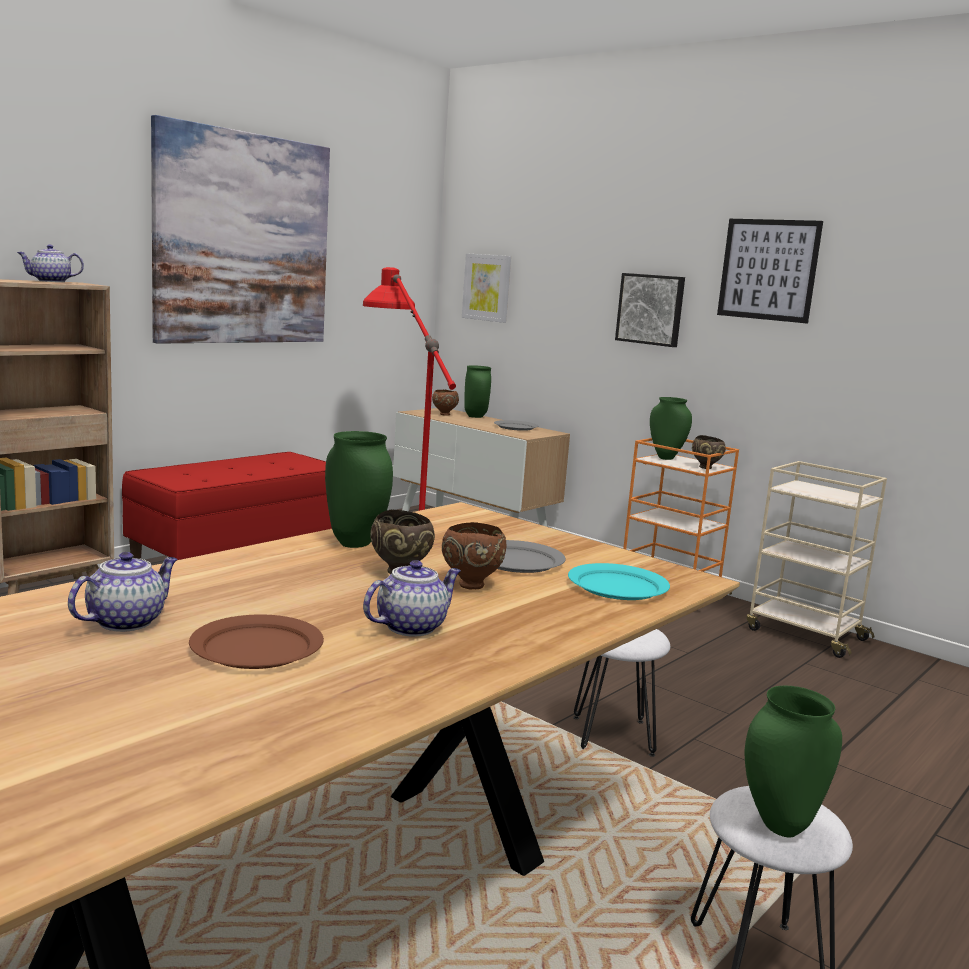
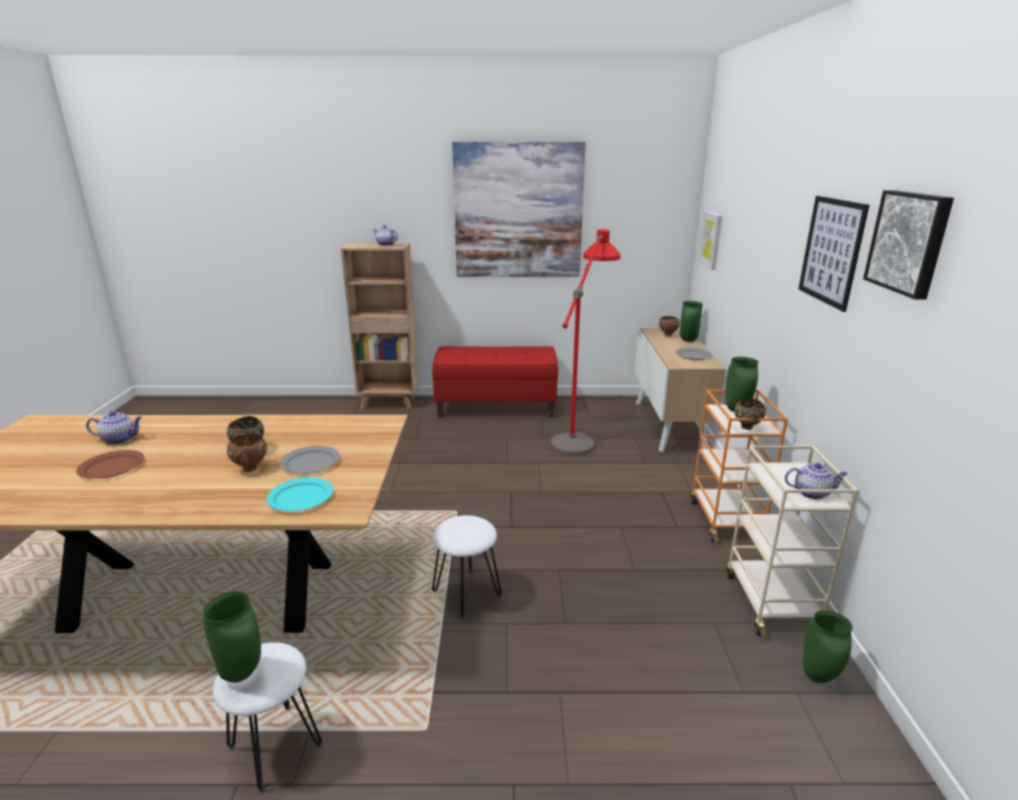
camera: 50 degrees right, 10 degrees up
(354, 544) = (282, 427): green vase -> green vase (817, 676)
(412, 627) = (170, 480): teapot -> teapot (812, 493)
(651, 309) = (771, 275): picture -> picture (909, 242)

